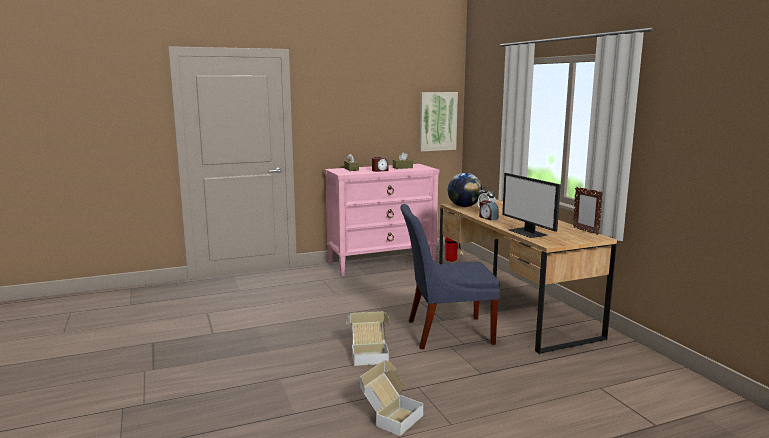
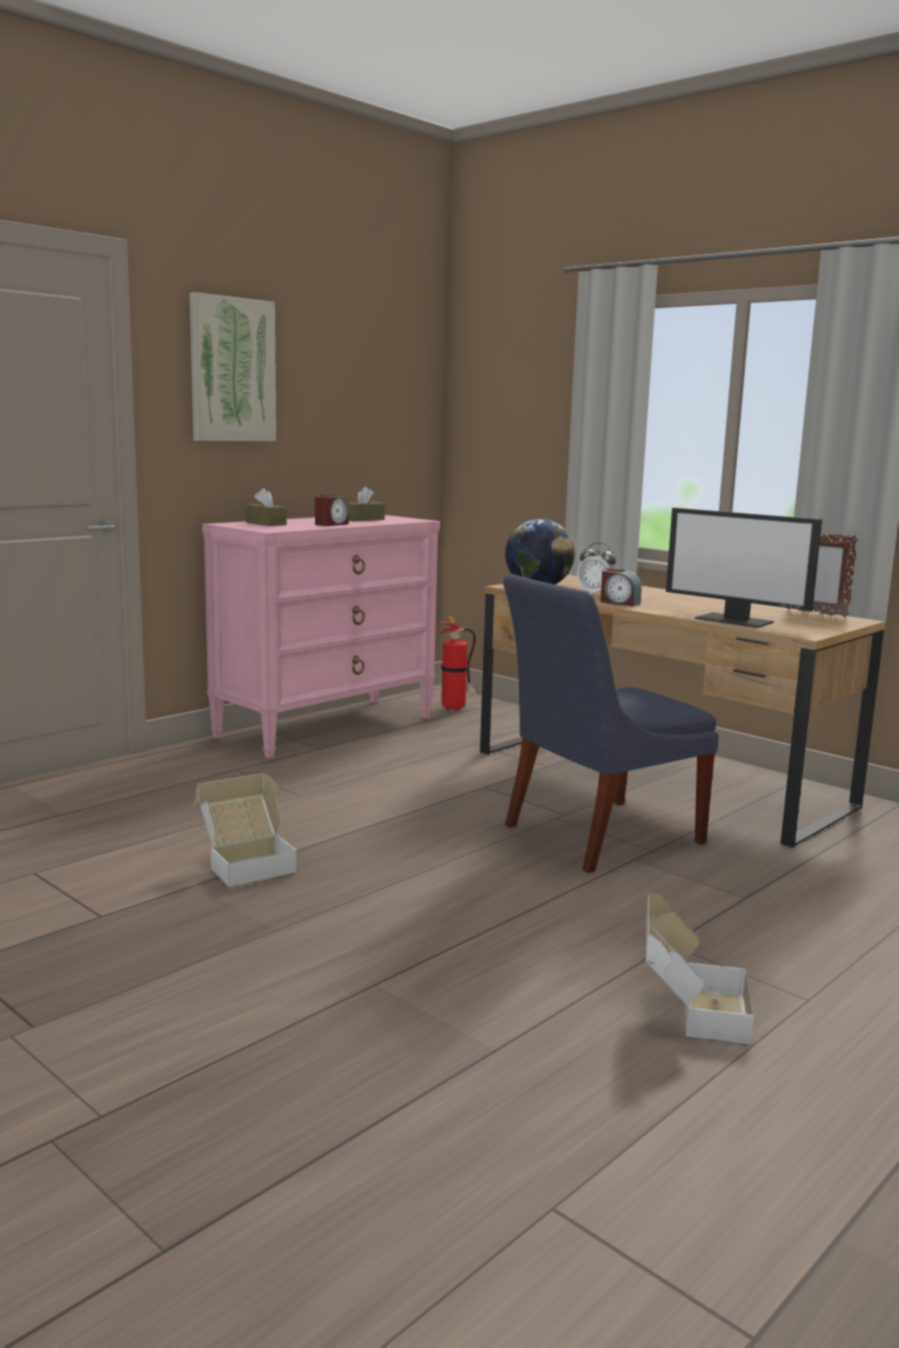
camera: 25 degrees left, 0 degrees up
(369, 355) = (506, 901): cardboard box -> cardboard box (246, 864)
(437, 121) = (405, 427): picture -> picture (232, 370)

